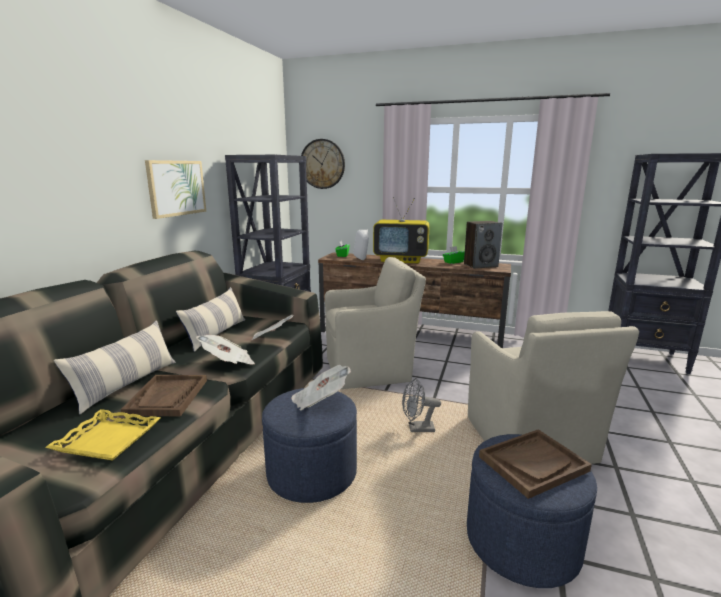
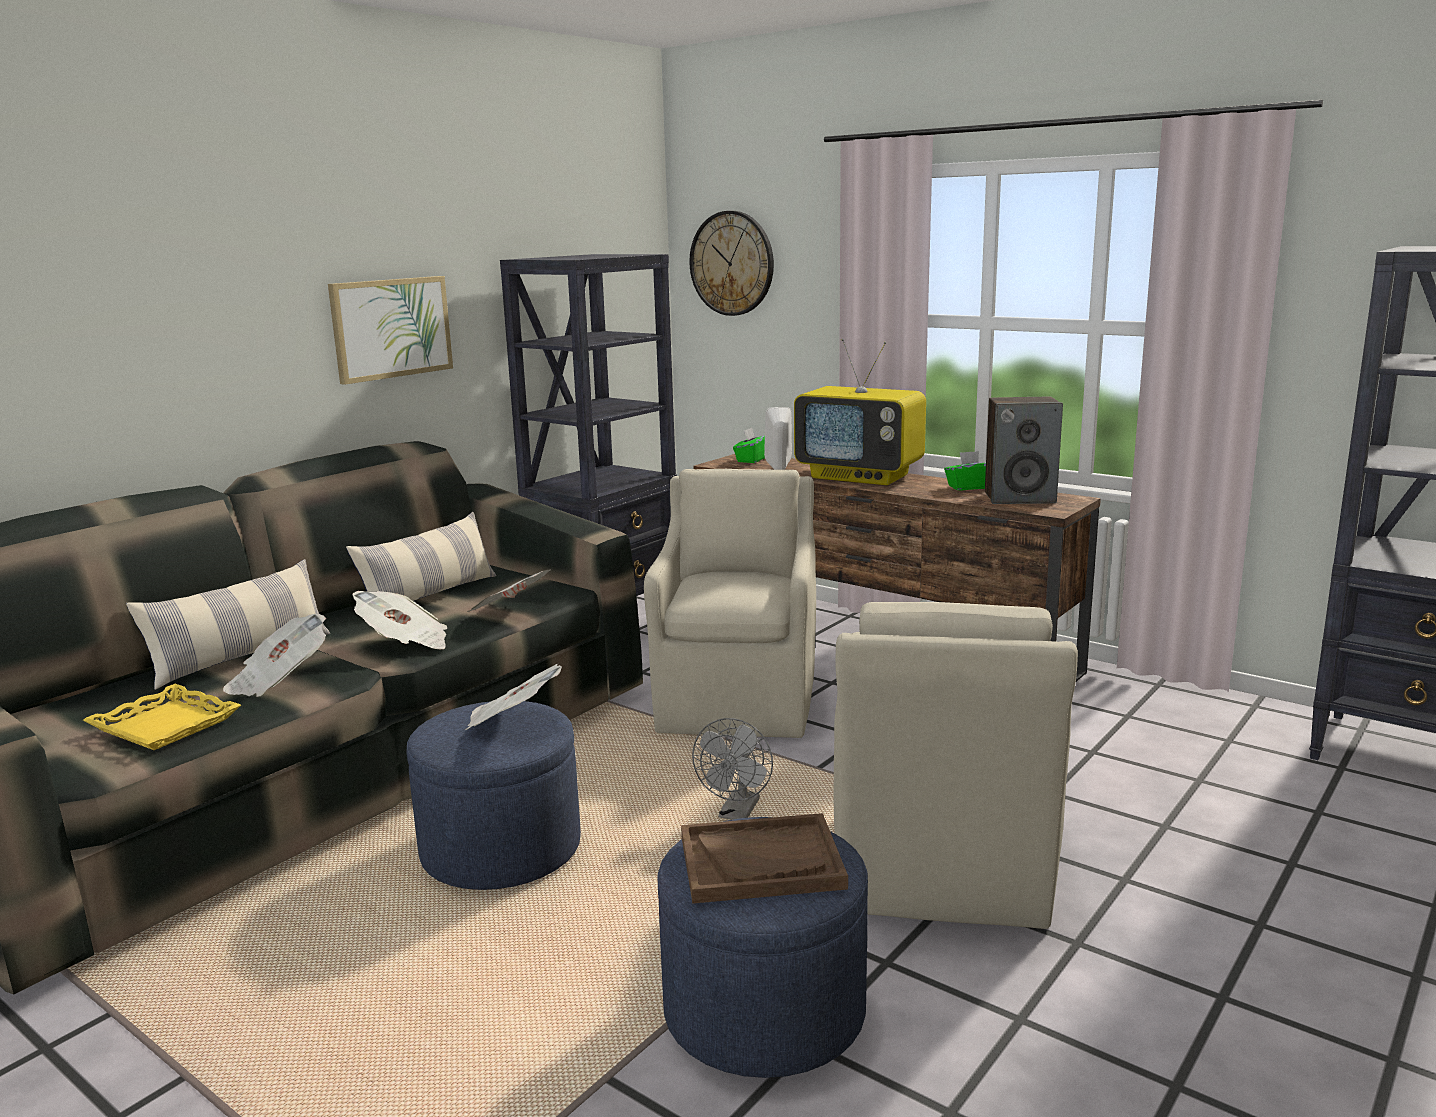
camera: 20 degrees right, 0 degrees up
(167, 397) = (279, 681): brown tray -> newspaper
(371, 370) = (738, 701): beige armchair -> beige armchair turned 90 degrees counterclockwise
(417, 429) = (737, 814): grey fan -> grey fan turned 90 degrees counterclockwise

